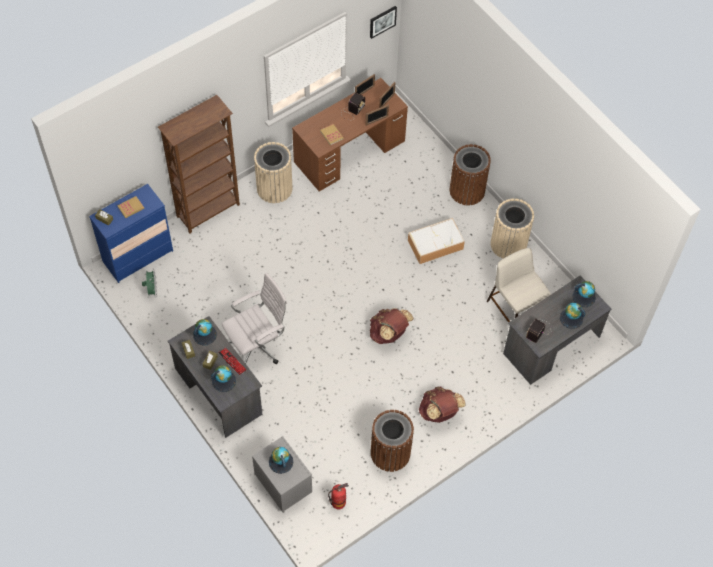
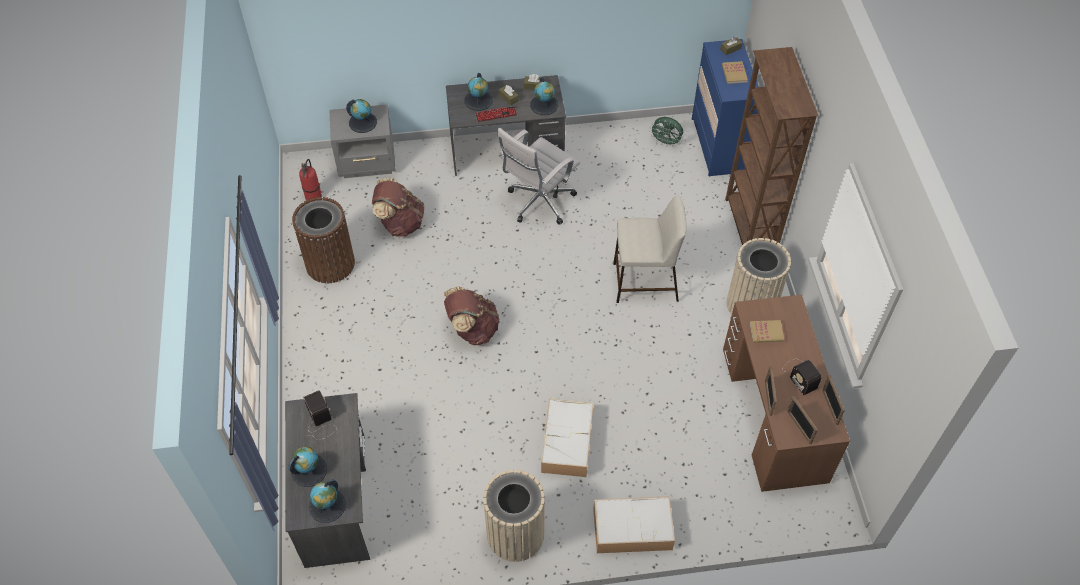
camera: 120 degrees right, 5 degrees down
(258, 346) = (538, 203): white office chair -> white office chair turned 45 degrees clockwise
(382, 21) = (906, 398): picture -> none
(439, 412) = (340, 331): brown backpack -> brown backpack (400, 223)
(467, 190) = (633, 529): brown trash can -> storage box
(515, 311) = (411, 484): beige stool -> beige stool (644, 282)

